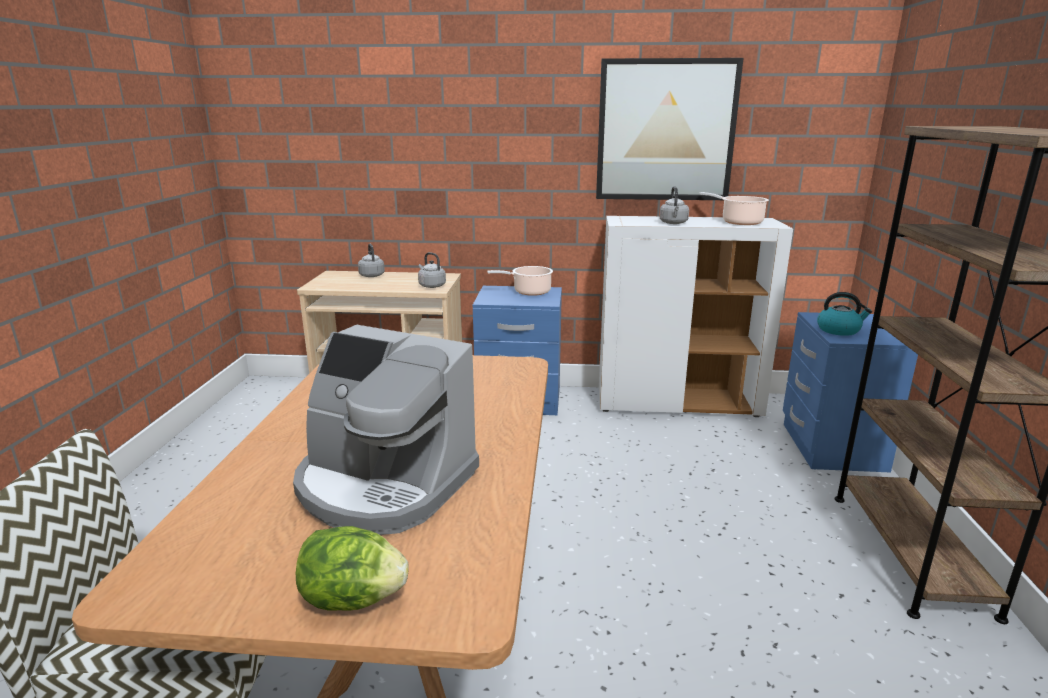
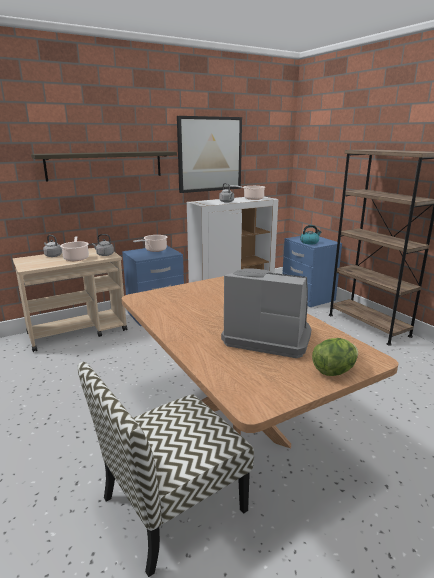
camera: 35 degrees left, 0 degrees up
(384, 485) = (267, 336): coffee machine -> coffee machine turned 150 degrees counterclockwise
(390, 284) = (76, 258): none -> cooking pot
(467, 143) = (105, 165): none -> shelf

